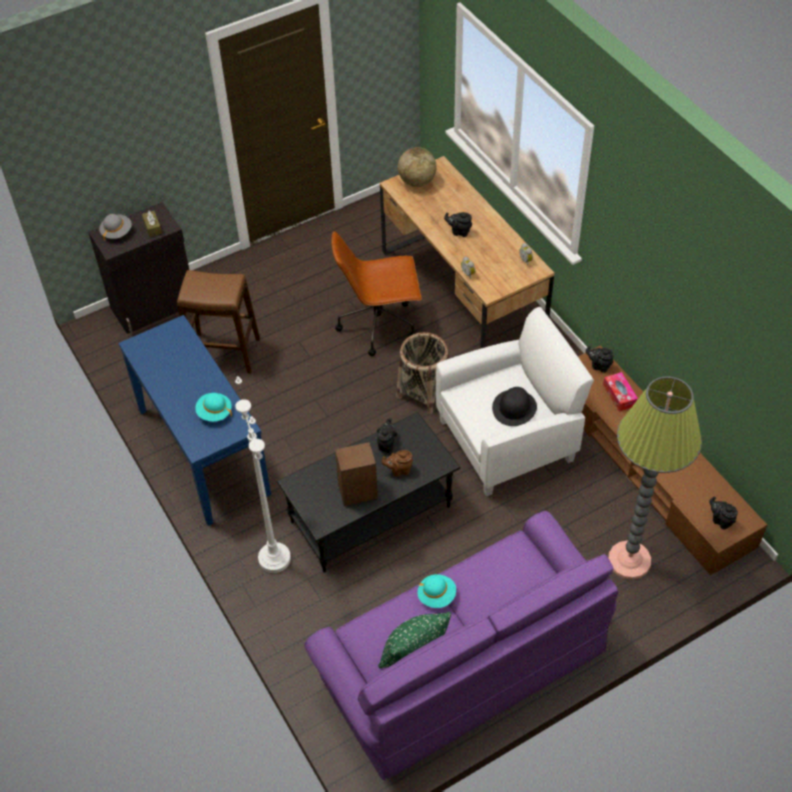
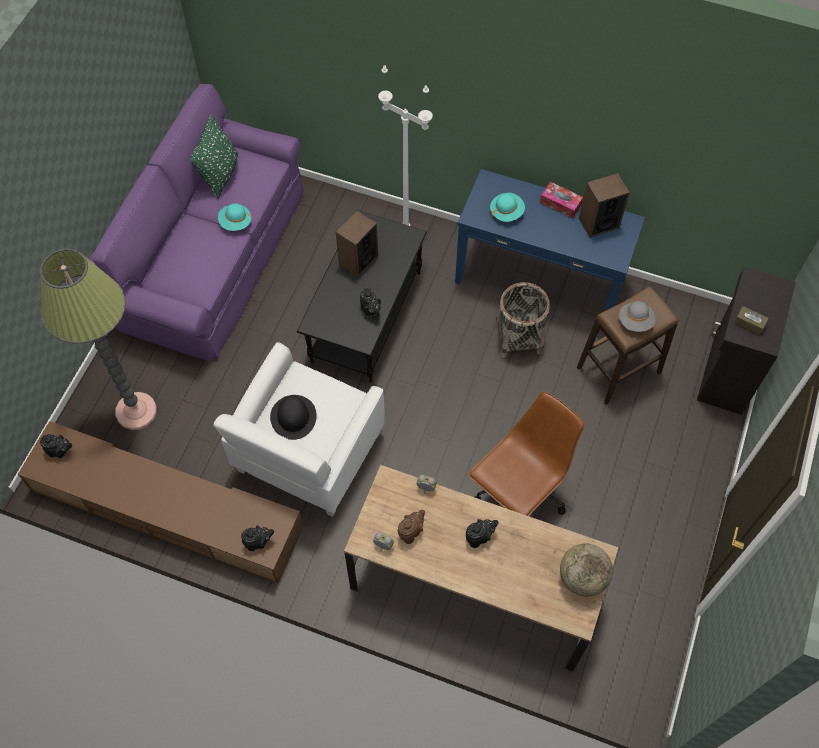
camera: 140 degrees right, 10 degrees up
(117, 232) = (771, 297): grey hat -> grey hat (635, 321)
(157, 360) = (598, 223): none -> speaker
(399, 470) = (341, 296): brown teapot -> brown teapot (411, 532)
(424, 392) = (417, 451): basket -> basket (518, 338)
(619, 395) = (219, 521): tissue box -> tissue box (560, 203)

